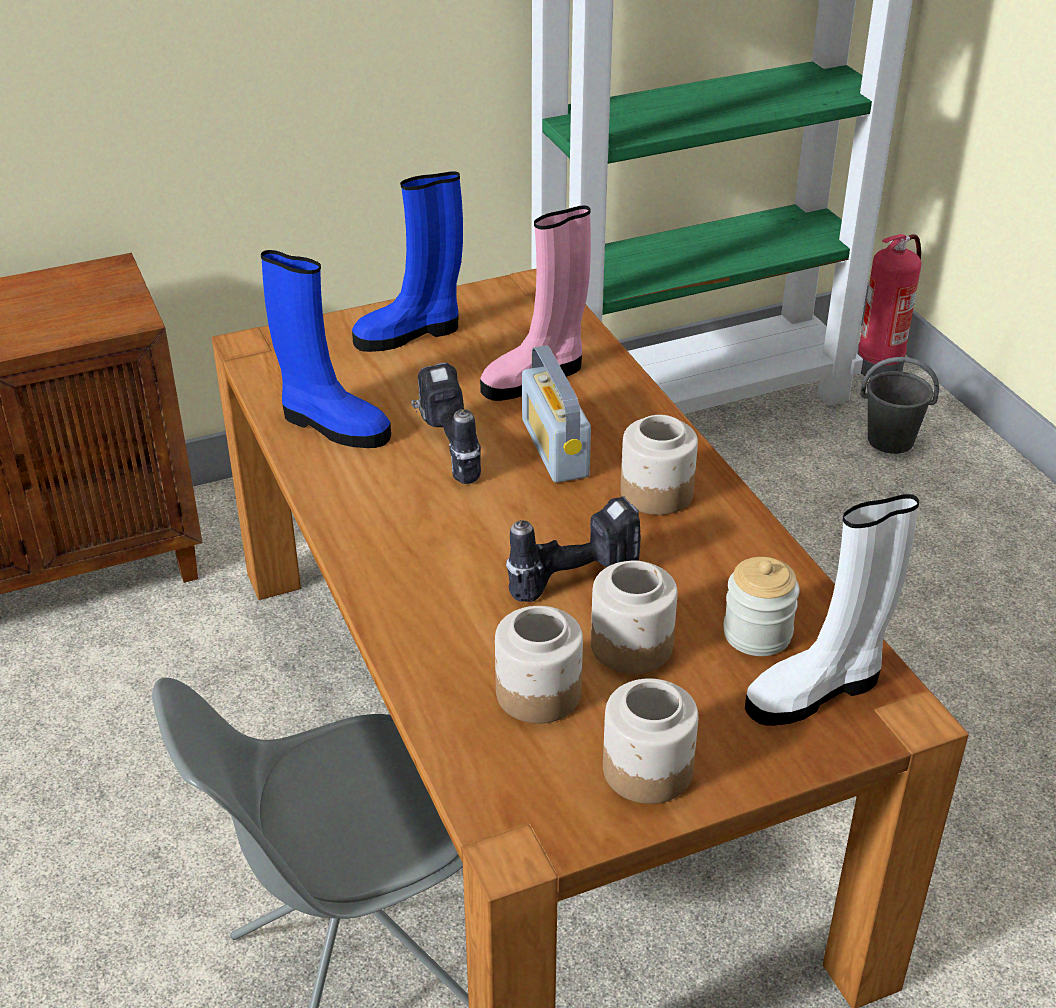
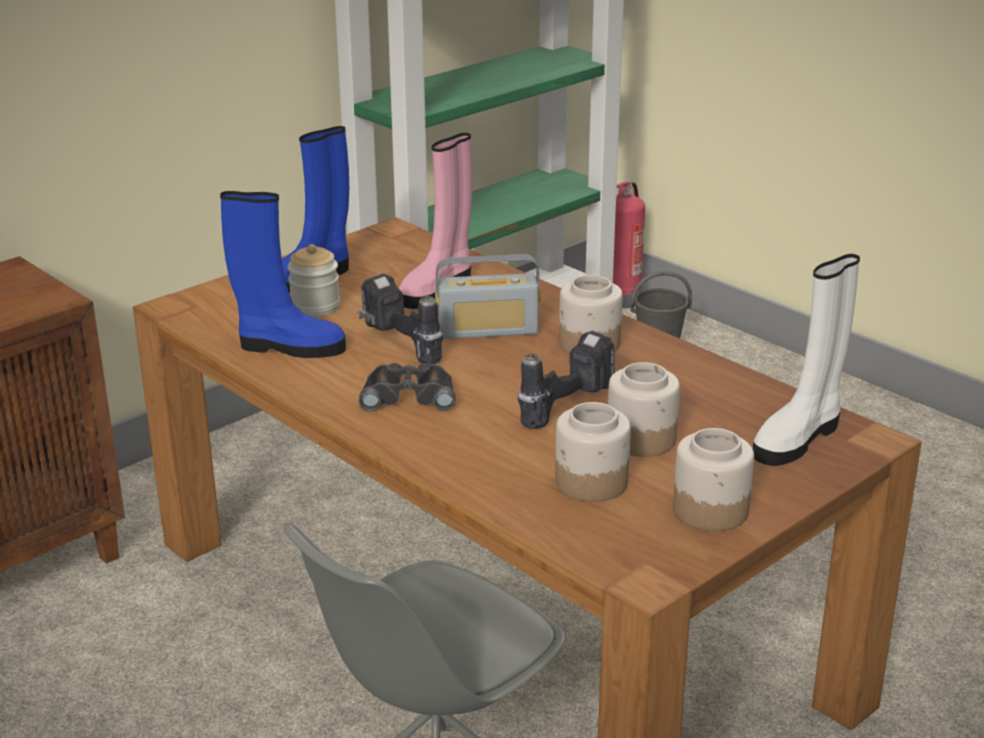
camera: 20 degrees left, 10 degrees down
(416, 521) = (408, 395): none -> black binoculars
(555, 448) = (488, 330): radio -> radio turned 60 degrees counterclockwise
(757, 634) = (730, 413): jar -> jar (315, 306)

